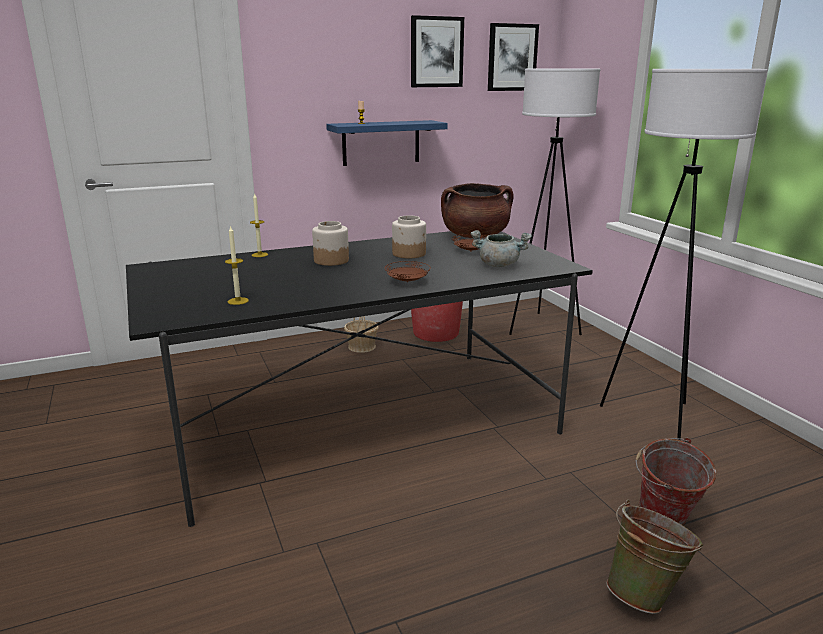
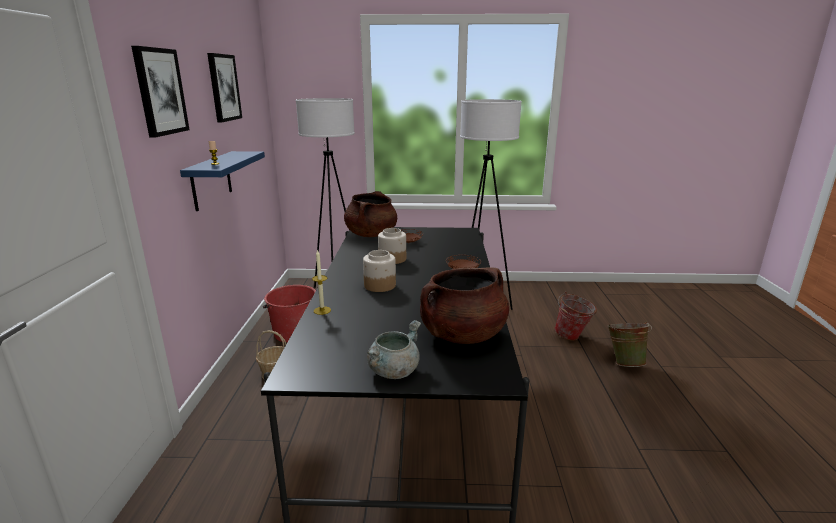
camera: 65 degrees left, 0 degrees up
(238, 301) = (462, 335): candle -> brown cooking pot
(499, 265) = (448, 243): grey cooking pot -> grey cooking pot (393, 371)
(512, 57) = (253, 90): picture -> picture (160, 92)

